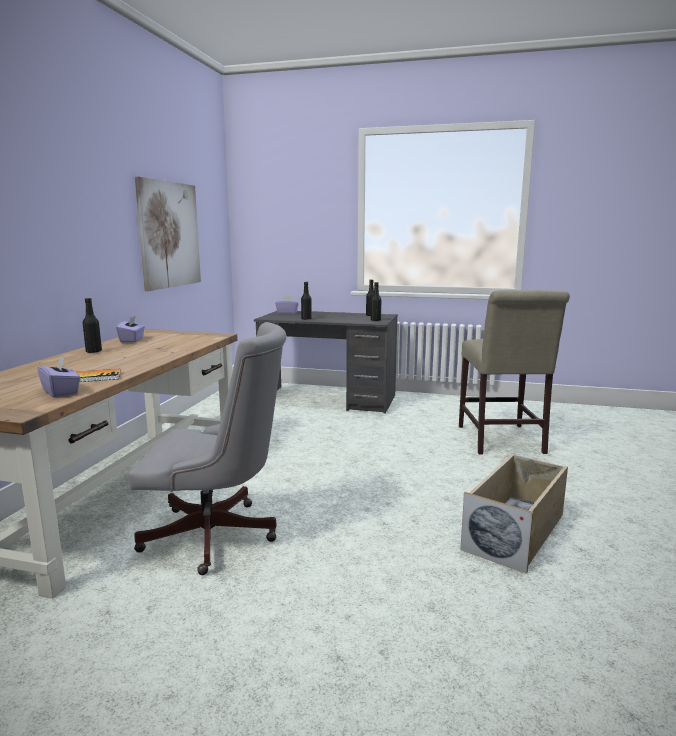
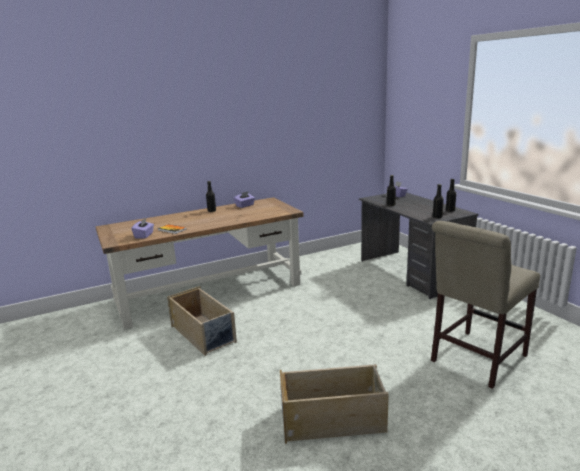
camera: 50 degrees right, 5 degrees up
(169, 235) = (306, 133): picture -> none
(218, 536) = (203, 334): grey office chair -> beige storage box

